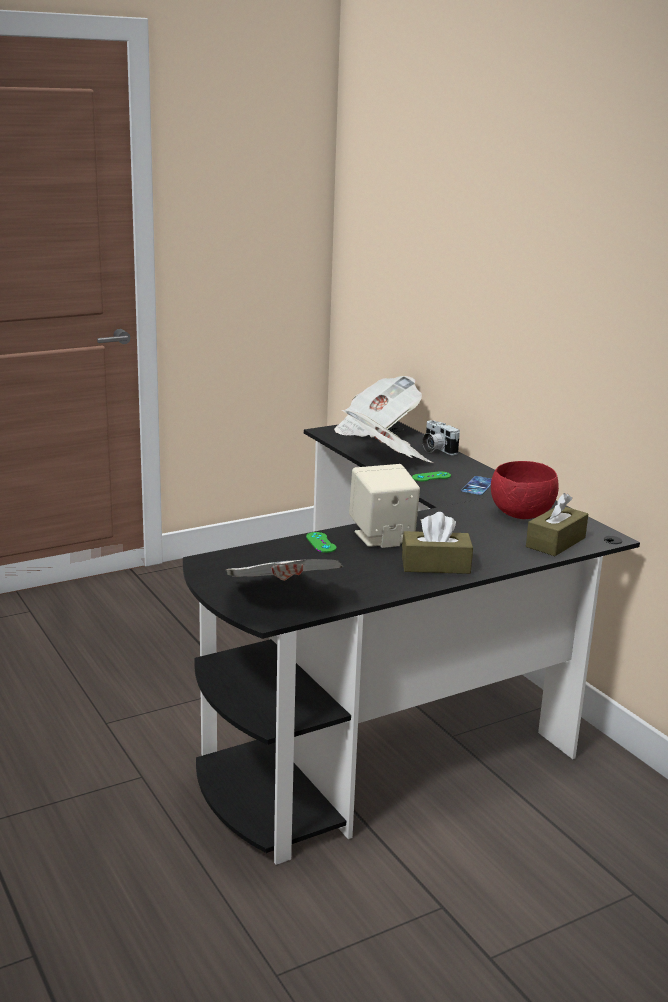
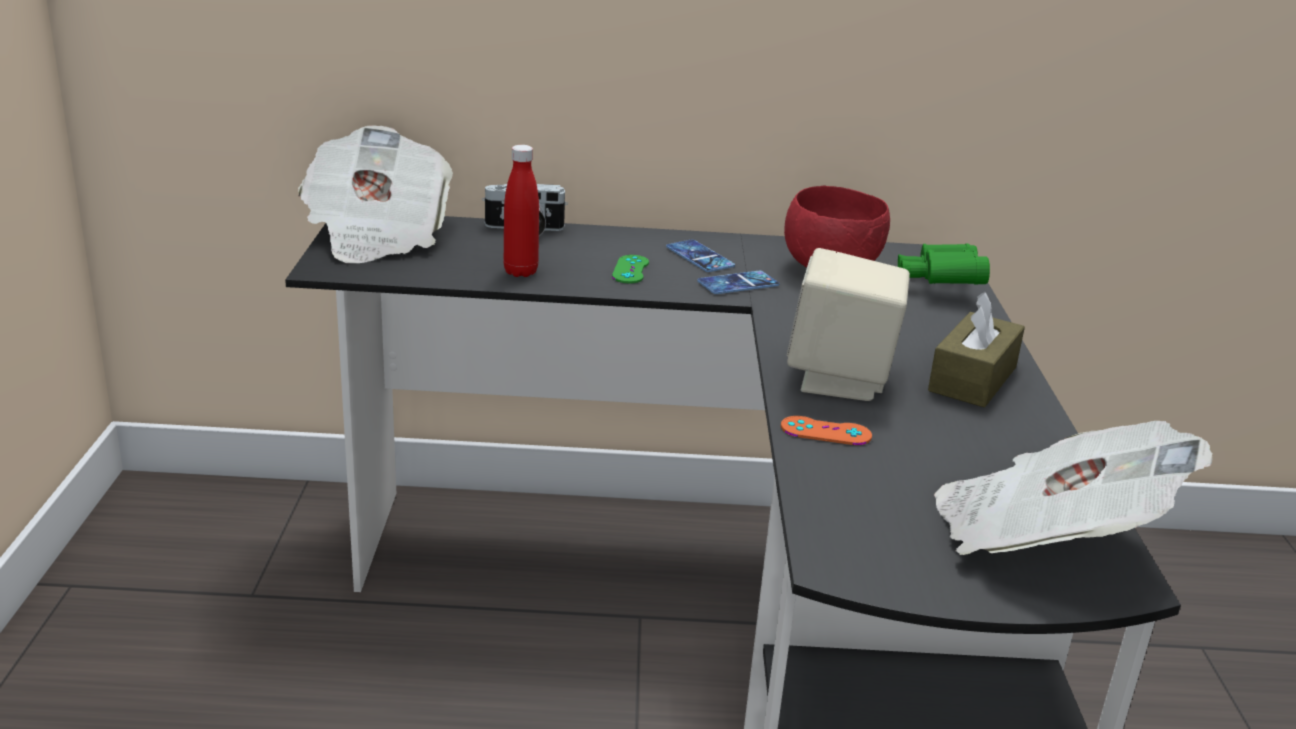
camera: 60 degrees left, 5 degrees up
(321, 542) = (826, 431): green game controller -> orange game controller
(386, 459) = (520, 272): newspaper -> red bottle
(459, 499) = (738, 283): none -> phone
(555, 542) = (939, 285): brown tissue box -> green binoculars

